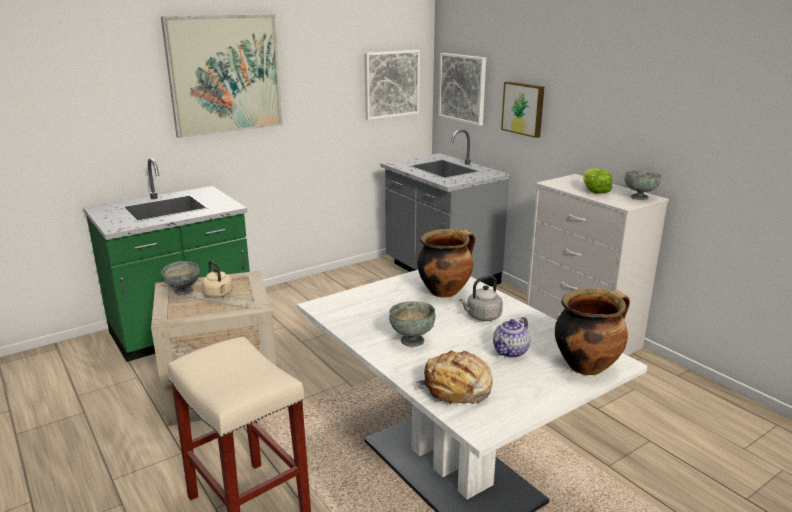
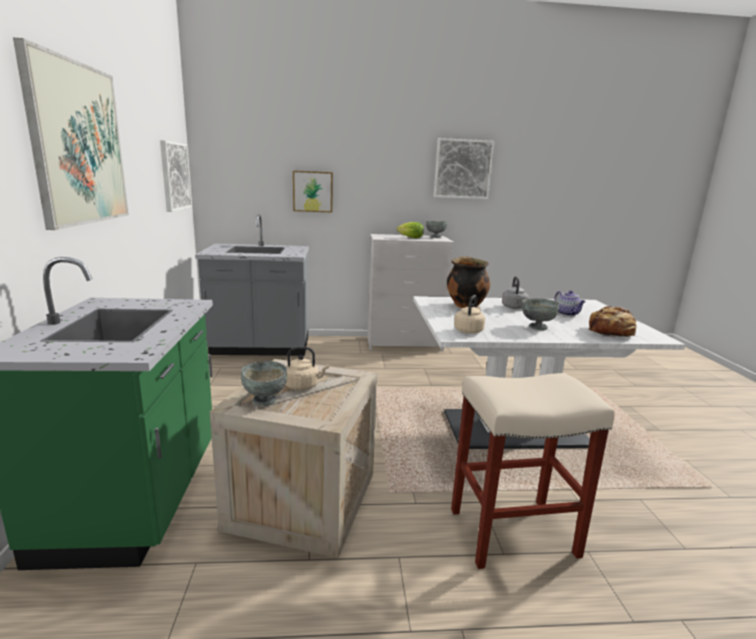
camera: 60 degrees left, 5 degrees down
(347, 309) = (469, 330): none -> beige kettle
(462, 88) = (236, 180): picture -> picture (463, 169)
(587, 365) = (591, 306): cooking pot -> none

